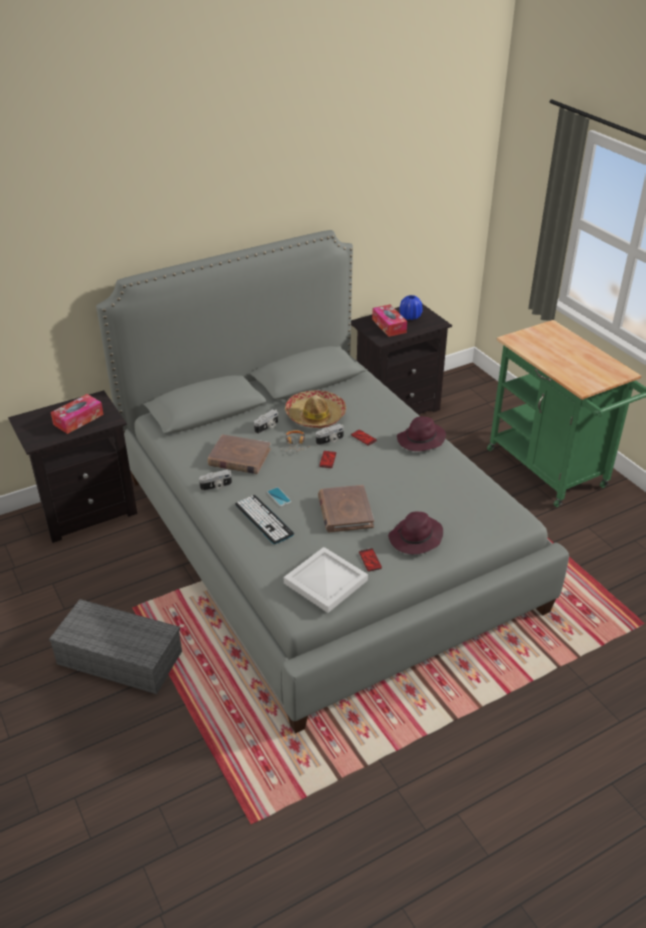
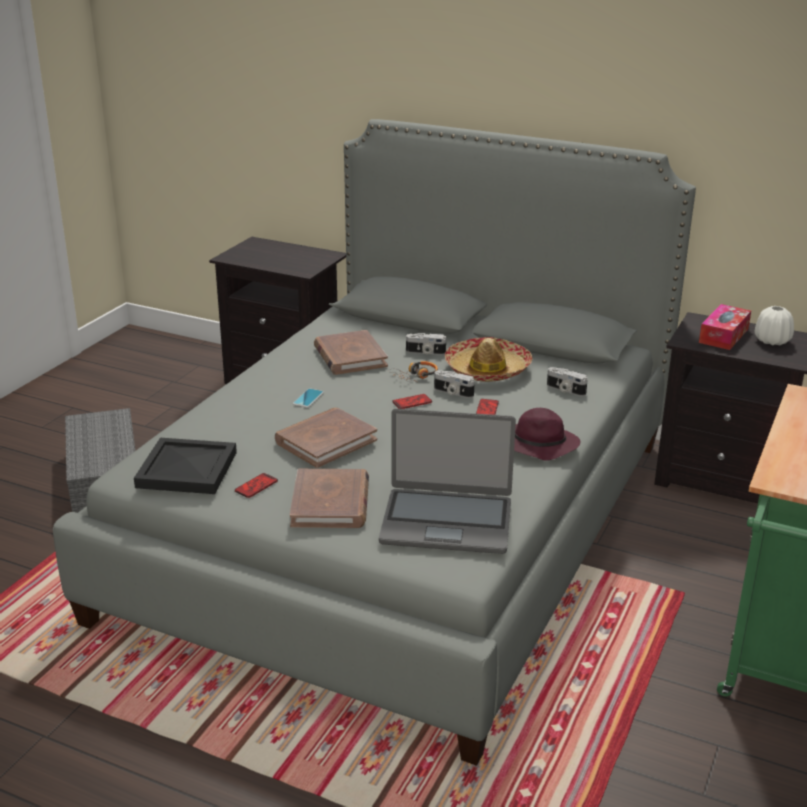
camera: 55 degrees right, 10 degrees down
(78, 419) = (286, 260): tissue box -> none
(216, 486) = (286, 363): camera -> camera (565, 390)
(264, 519) = (258, 403): keyboard -> none
(324, 581) = (186, 469): white tray -> black tray
(410, 316) = (771, 341): blue vase -> white vase
(415, 538) = (330, 503): purple hat -> brown book
(471, 505) = (446, 521): none -> laptop

